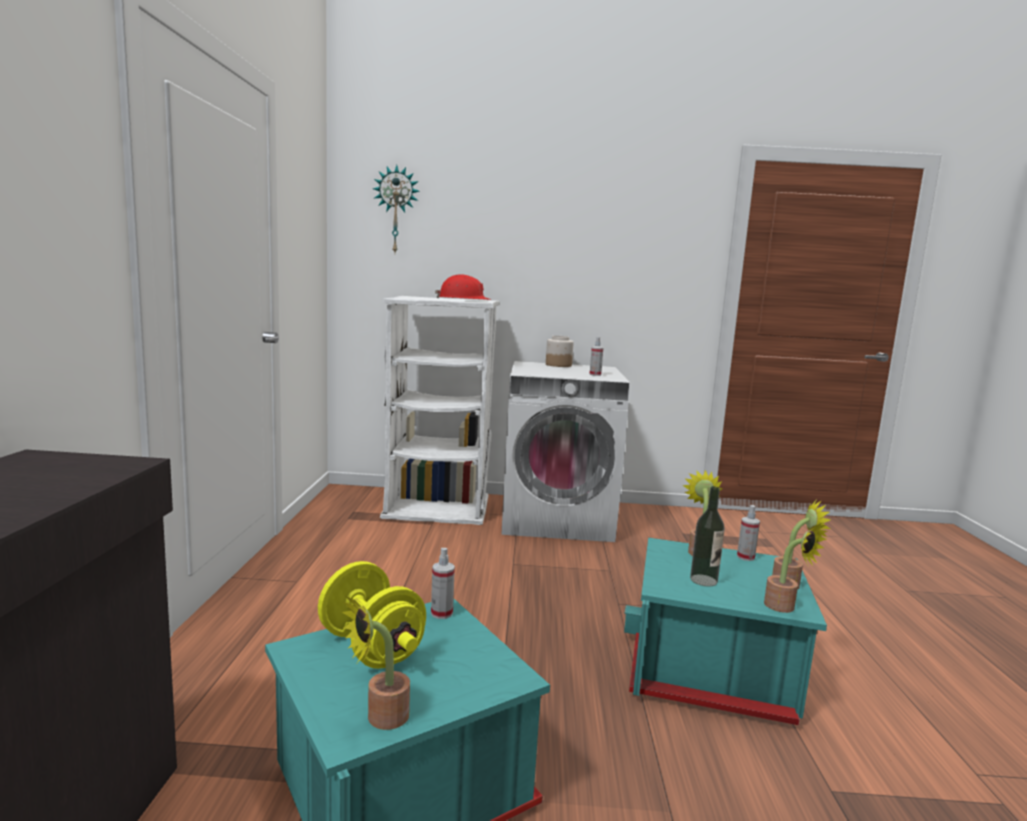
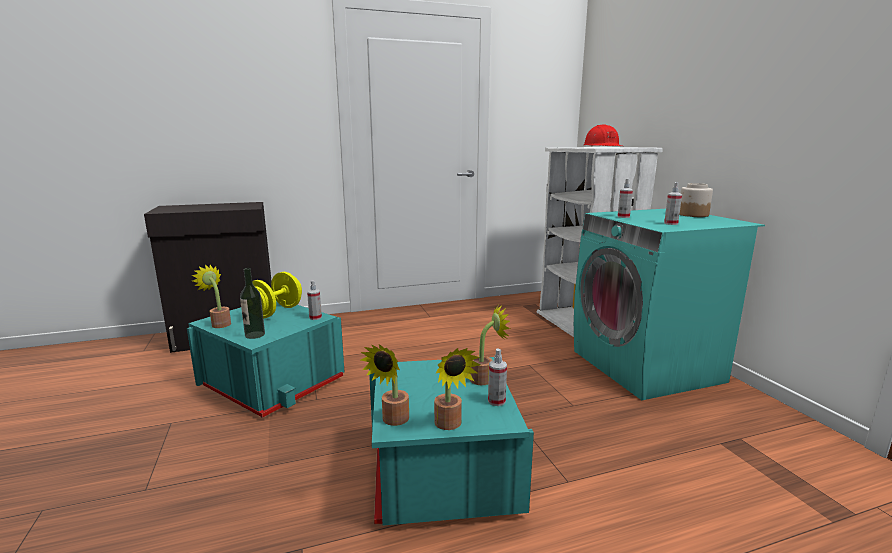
camera: 70 degrees right, 5 degrees up
(396, 210) = (613, 74): wall clock -> none
(548, 374) = (623, 217): none -> spray bottle
(558, 518) = (649, 366): white washing machine -> turquoise washing machine
(703, 580) = (421, 383): bottle -> bottle (255, 335)

